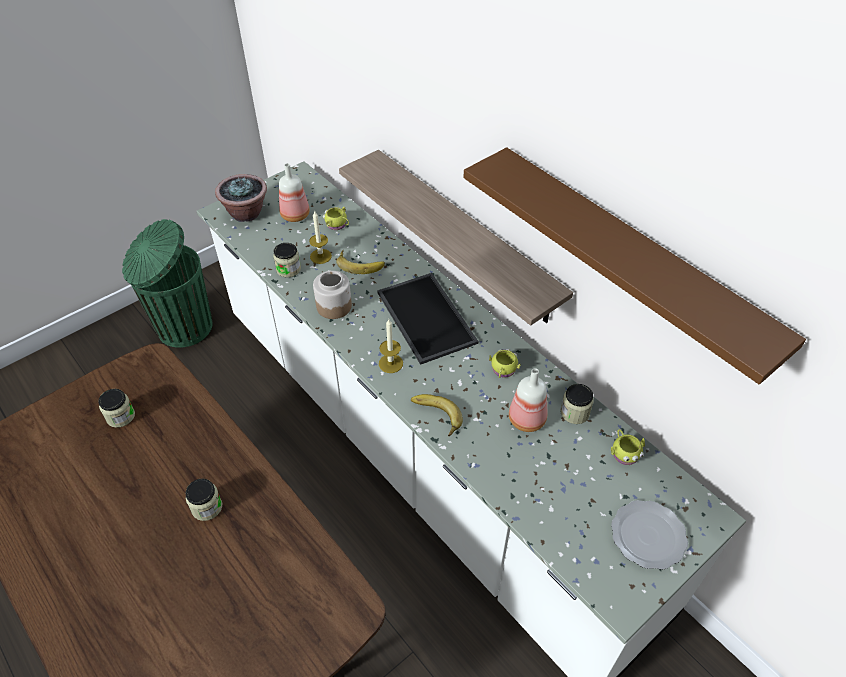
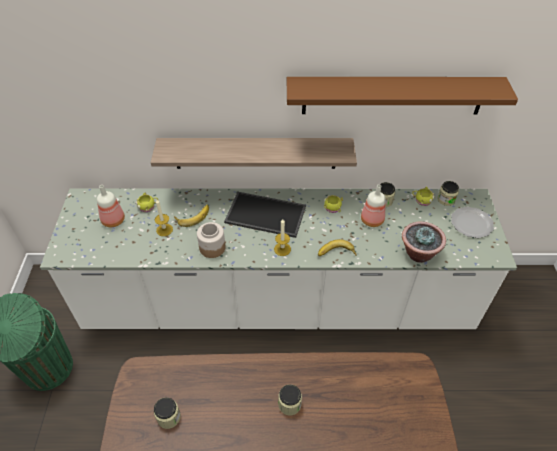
camera: 50 degrees left, 0 degrees up
(246, 213) = (79, 243): potted plant -> potted plant (418, 253)
(288, 269) = (156, 251): jar -> jar (446, 199)

